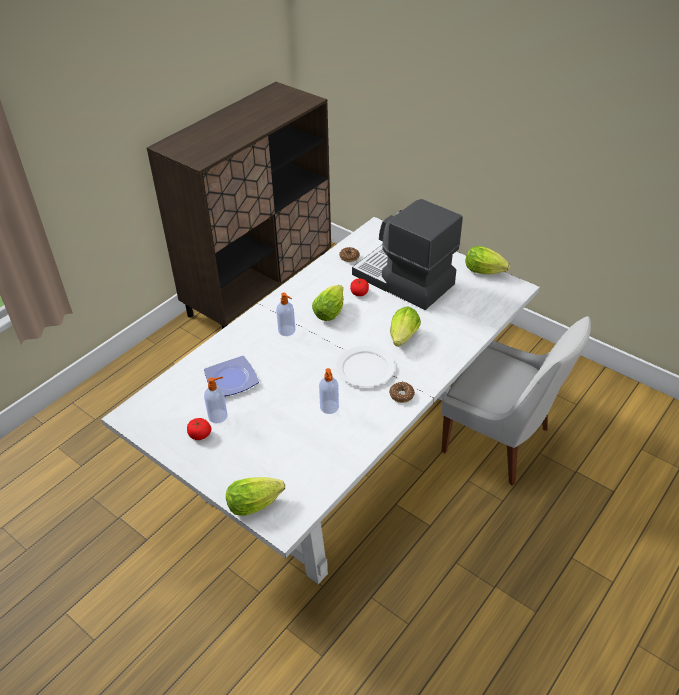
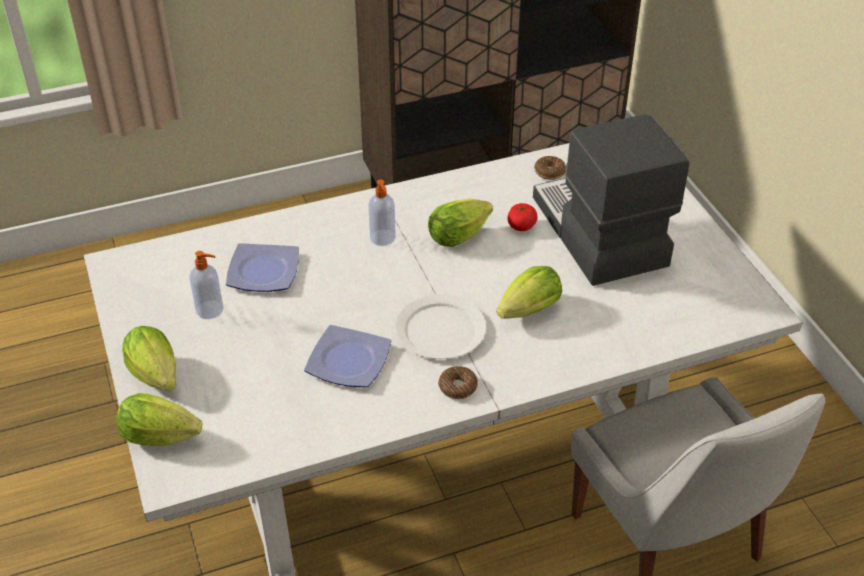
camera: 30 degrees right, 0 degrees up
(200, 434) = (171, 322): tomato -> none
(329, 408) = (350, 360): soap dispenser -> plate
(486, 272) = (734, 268): lettuce -> lettuce (157, 377)

